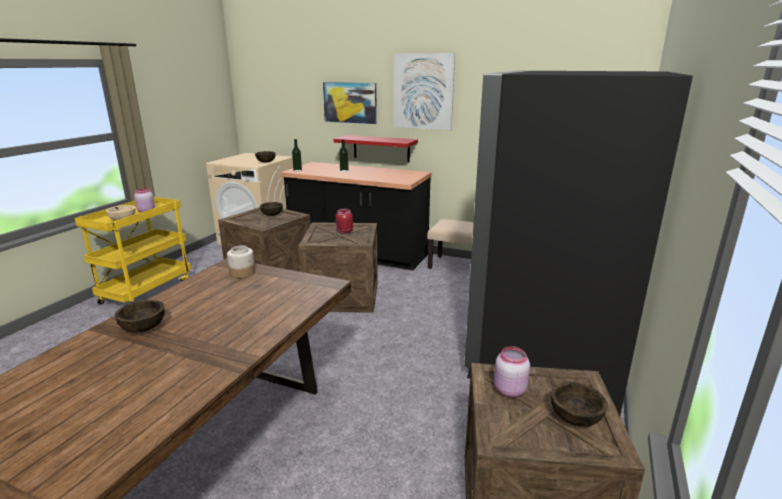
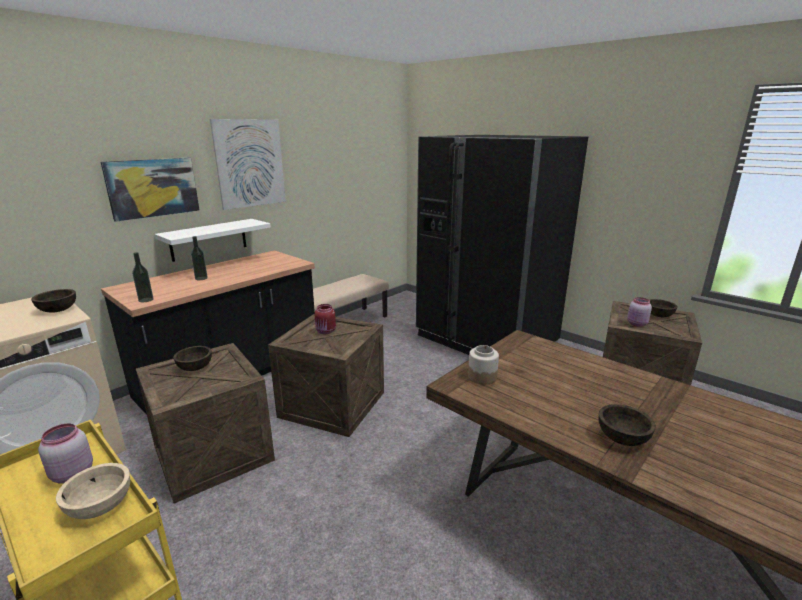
camera: 70 degrees left, 0 degrees up
(381, 148) = (209, 239): red shelf -> white shelf

